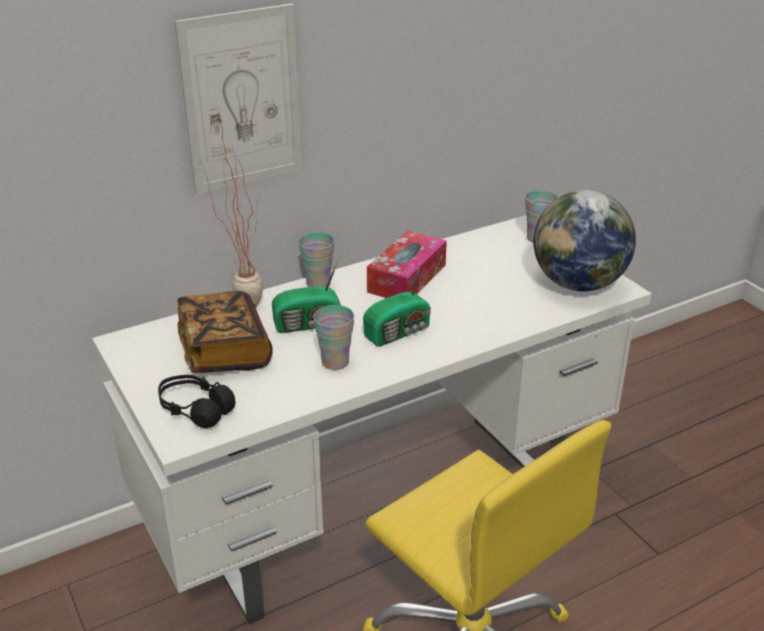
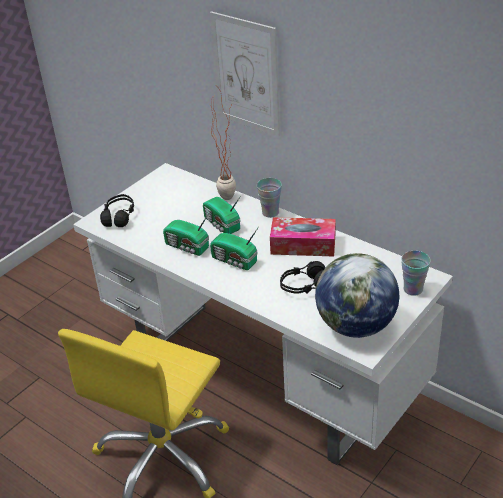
camera: 70 degrees right, 5 degrees up
(224, 351) = (176, 206): book -> none
(335, 362) = (187, 247): cup -> radio
(488, 297) = (304, 286): none -> black headphones

